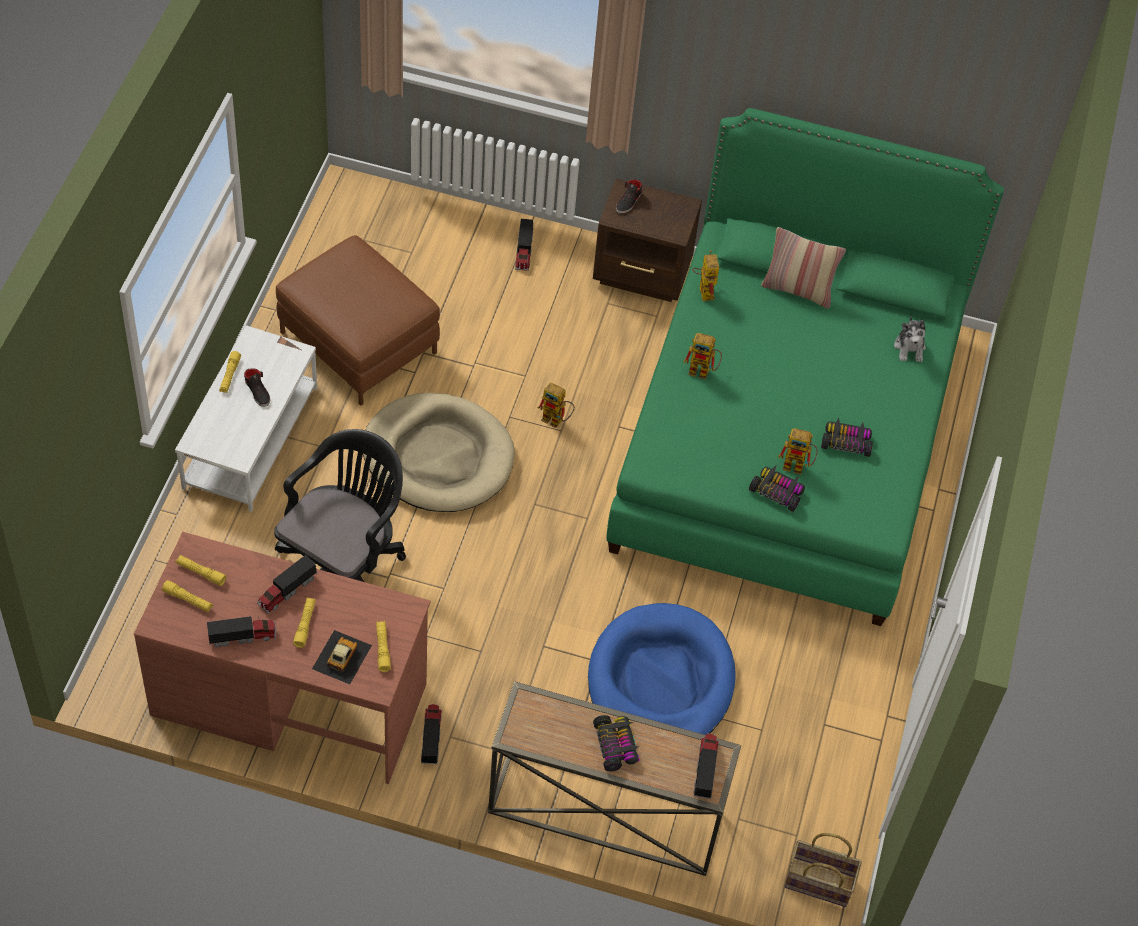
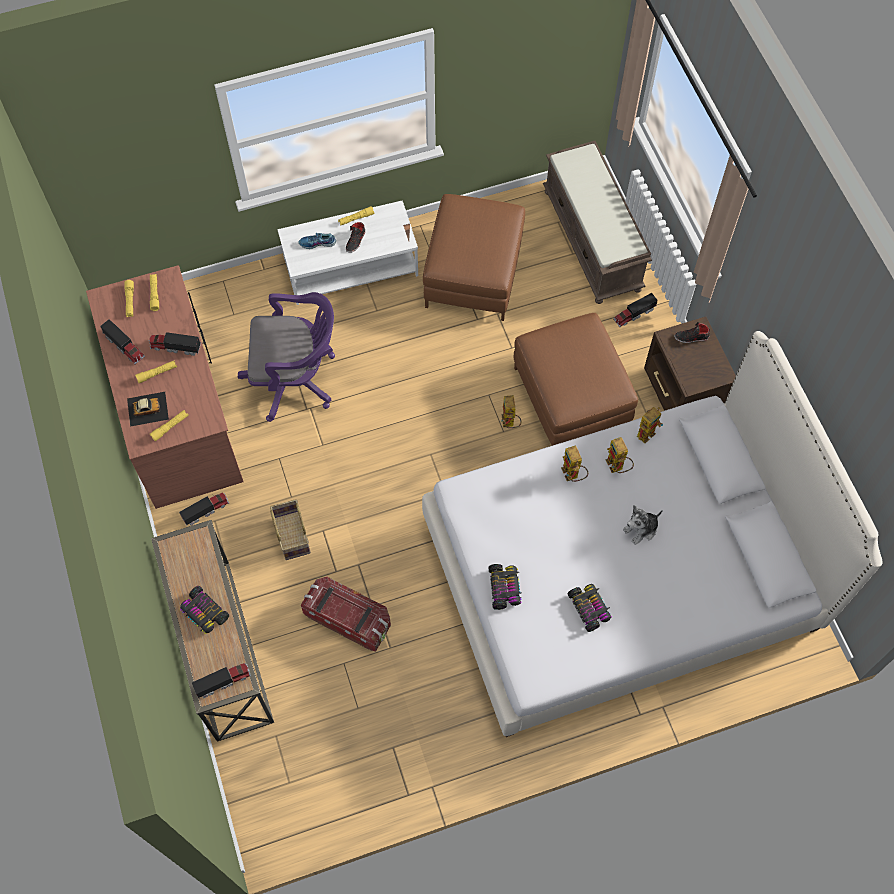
camera: 60 degrees right, 10 degrees up
(228, 426) = (317, 243): none -> shoe
(344, 566) = (296, 379): black office chair -> purple office chair
(412, 228) = (593, 240): none -> brown bench
(438, 457) = (421, 375): beige dog bed -> none
(570, 355) = (571, 397): none -> brown ottoman
(616, 745) = (204, 613): toy car -> toy car turned 90 degrees clockwise
(660, 682) = (348, 619): blue dog bed -> storage box
(786, 436) = (620, 574): green bed -> white bed
(798, 290) = (705, 491): pillow -> none
(798, 466) = (540, 588): toy robot -> toy robot (617, 467)
(818, 883) = (260, 820): basket -> basket (291, 535)
(909, 348) = (719, 600): plush toy -> plush toy (641, 529)

